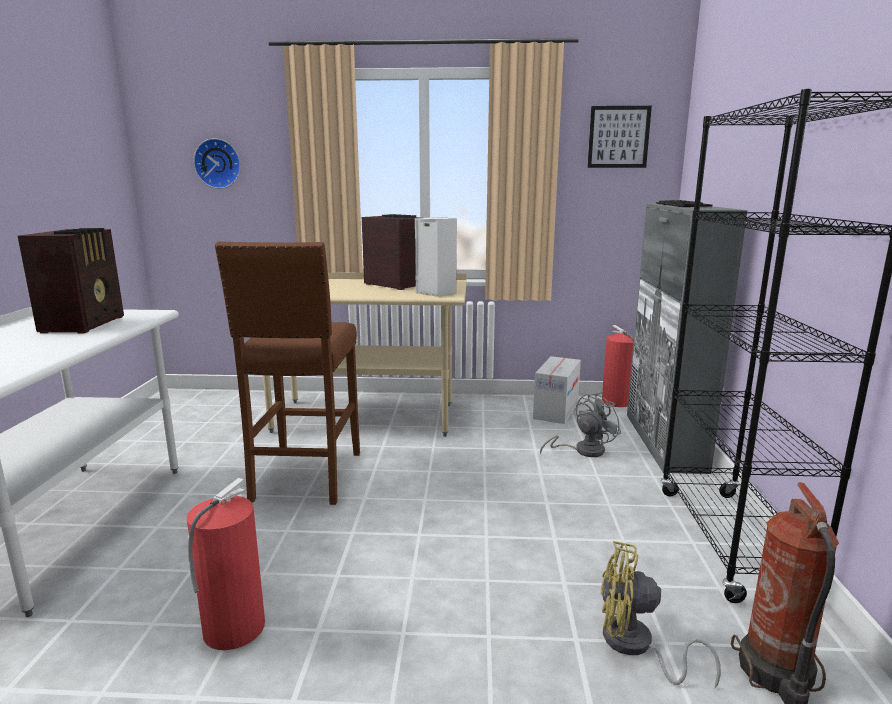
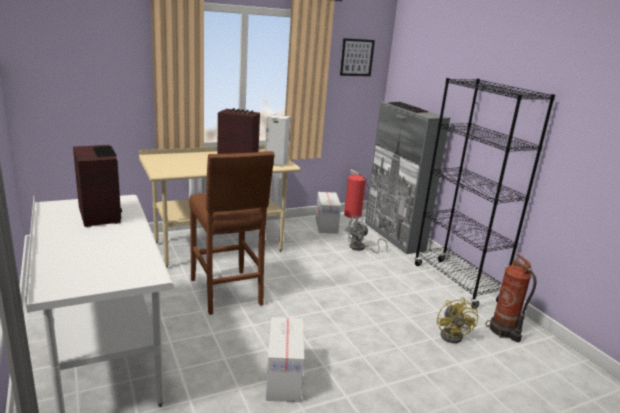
camera: 30 degrees left, 5 degrees up
(218, 163) = (86, 66): wall clock -> none
(231, 630) = (283, 378): fire extinguisher -> cardboard box
(583, 451) = (361, 248): grey fan -> grey fan turned 135 degrees counterclockwise
(635, 647) = (454, 335): yellow fan -> yellow fan turned 75 degrees counterclockwise

